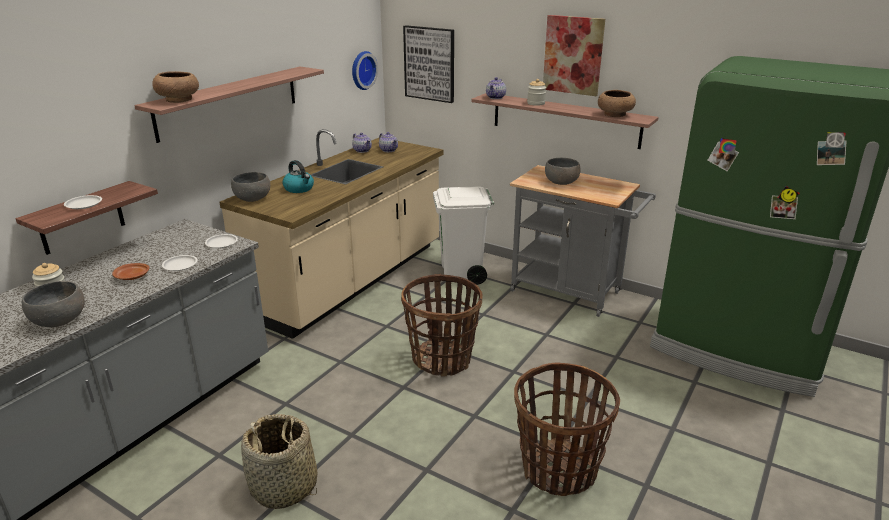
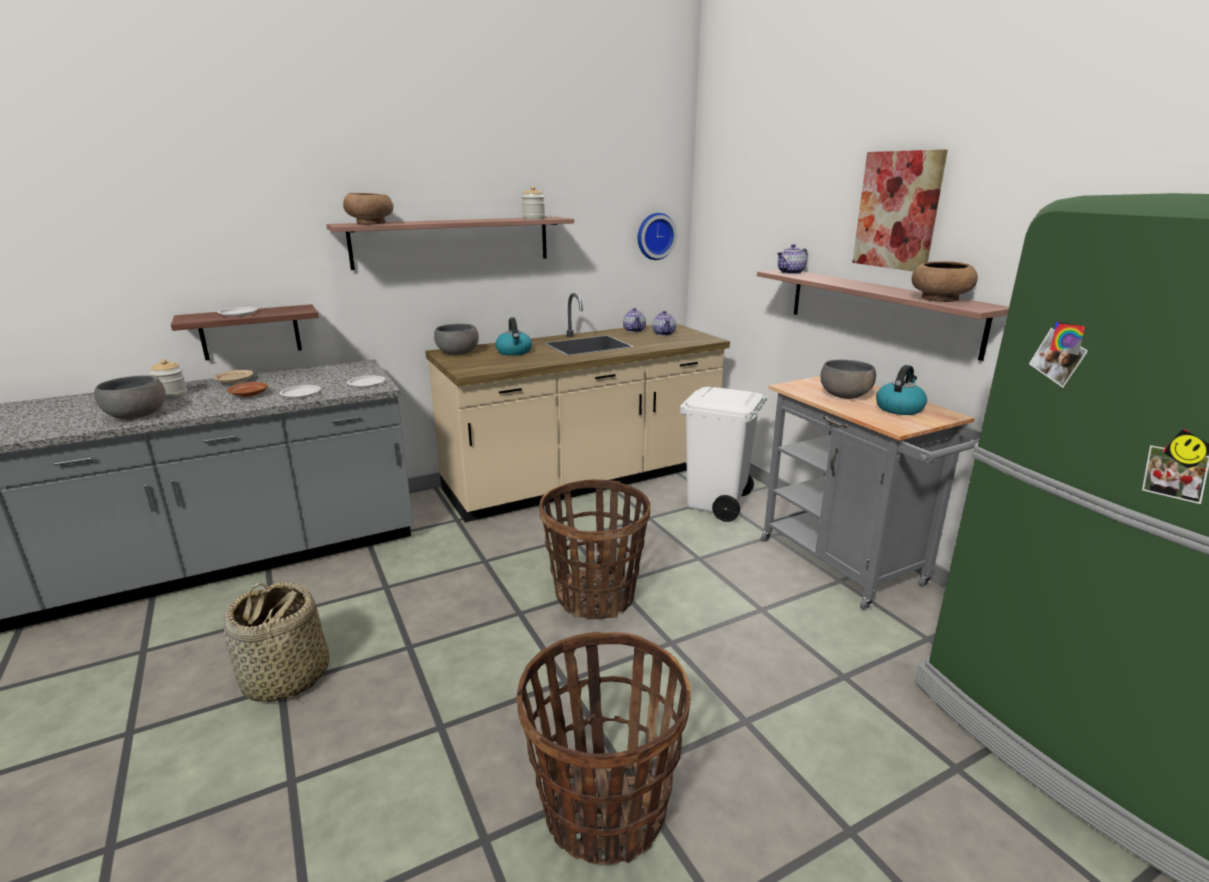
camera: 30 degrees right, 5 degrees down
(91, 268) = (234, 382): none -> beige plate
(429, 63) = (733, 231): picture -> none
(536, 103) = (836, 281): jar -> jar (533, 218)
(598, 186) = (899, 408): none -> kettle

